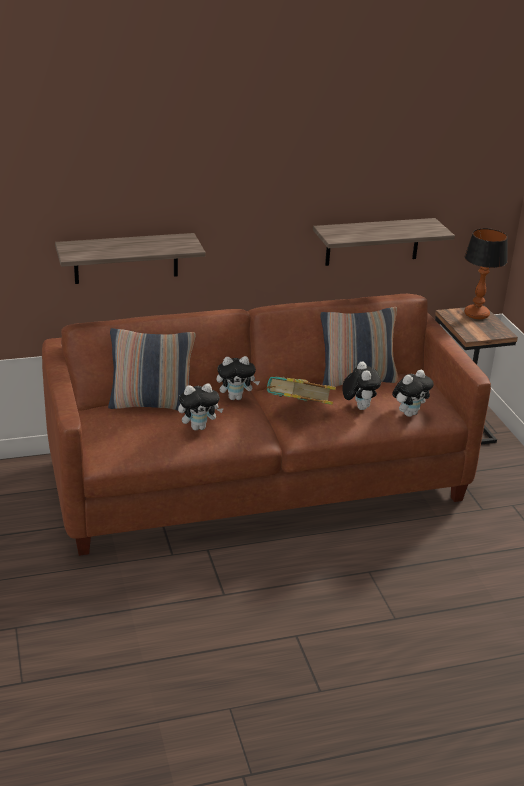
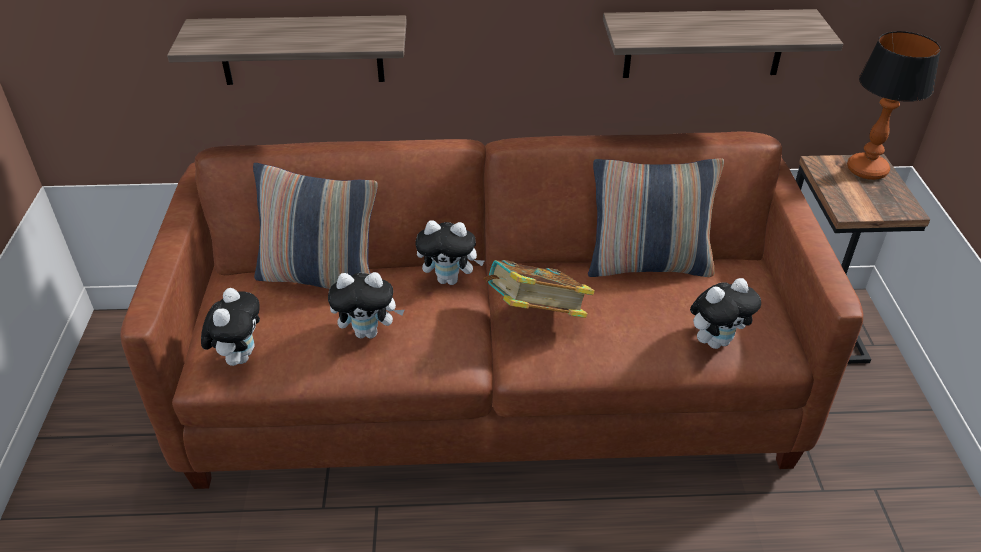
camera: 15 degrees right, 10 degrees up
(358, 407) = (635, 320): plush toy -> plush toy (239, 356)

